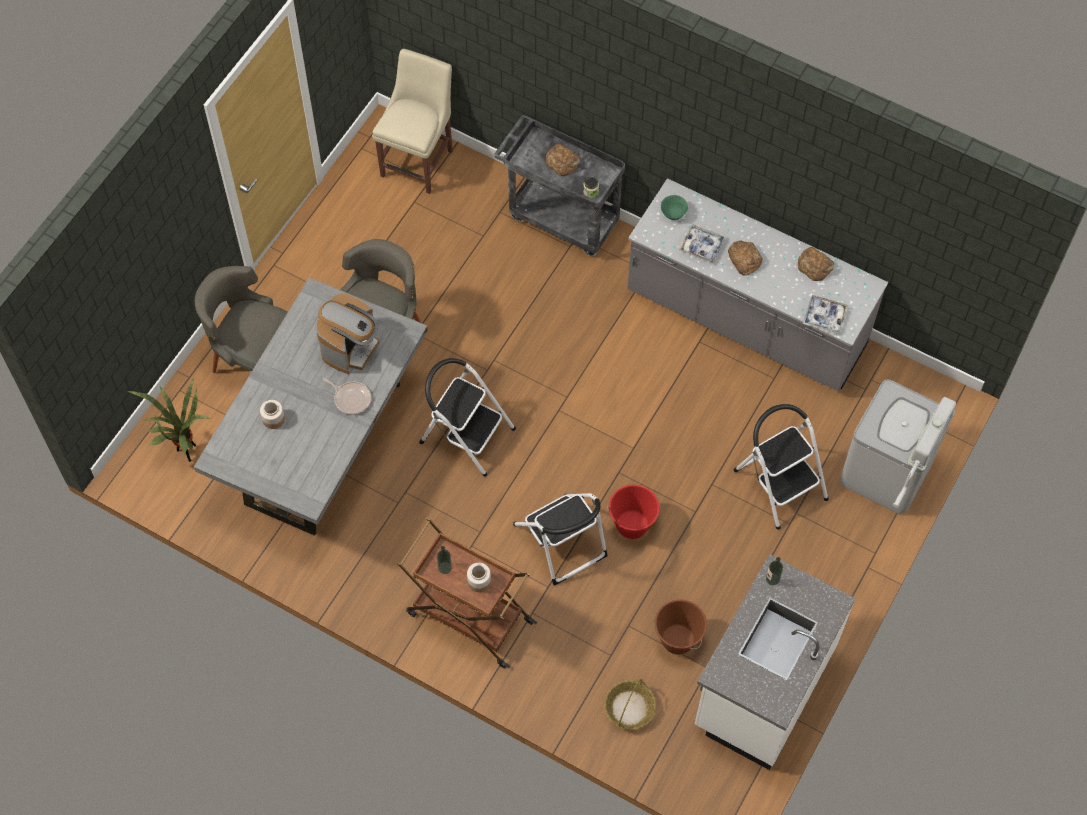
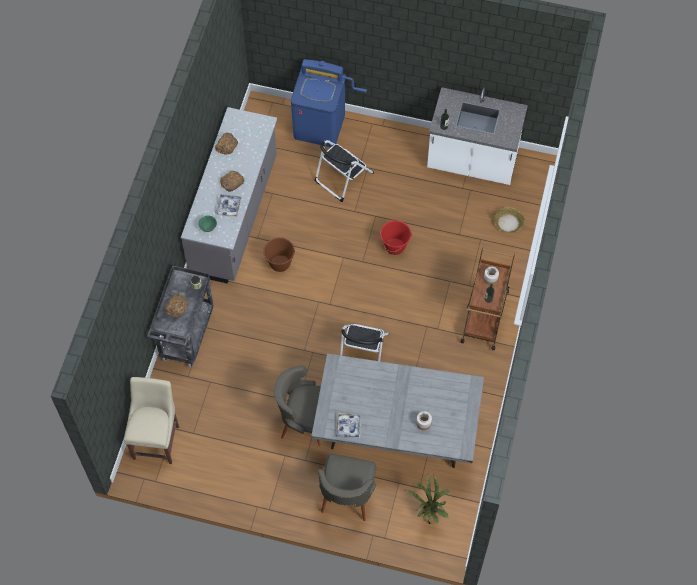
camera: 105 degrees left, 0 degrees up
(351, 347) = (357, 393): coffee machine -> none
(351, 398) = (394, 382): frying pan -> none
(419, 160) = (157, 439): beige chair -> beige chair turned 90 degrees clockwise
(561, 543) = (419, 281): step ladder -> none
(677, 639) = (458, 208): brown bucket -> brown bucket (280, 263)
(824, 317) = (262, 134): tray -> tray (348, 427)
(885, 475) = (320, 126): grey washing machine -> blue washing machine

